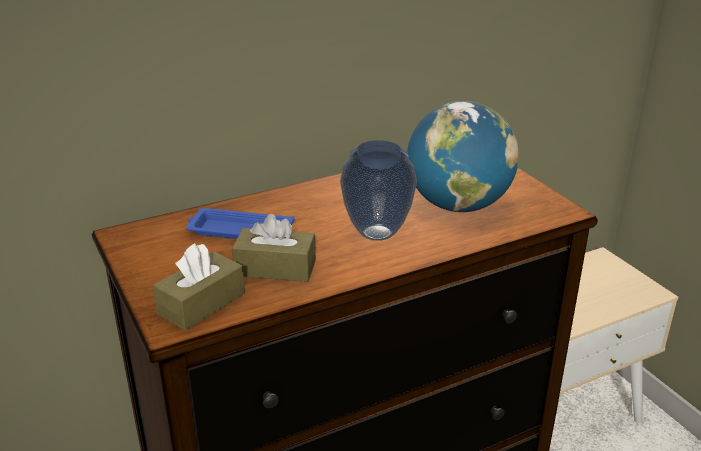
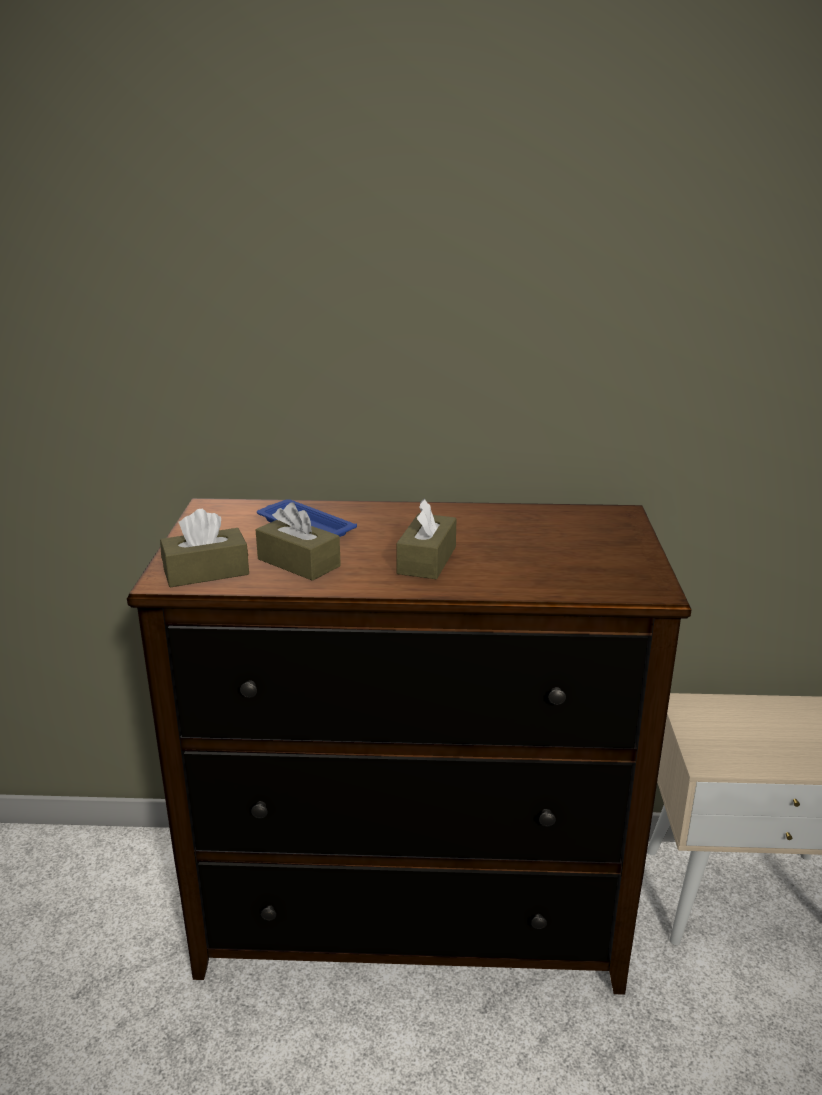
camera: 30 degrees right, 5 degrees down
(378, 233) = (427, 560): vase -> brown tissue box
(458, 205) = (541, 556): globe -> none

